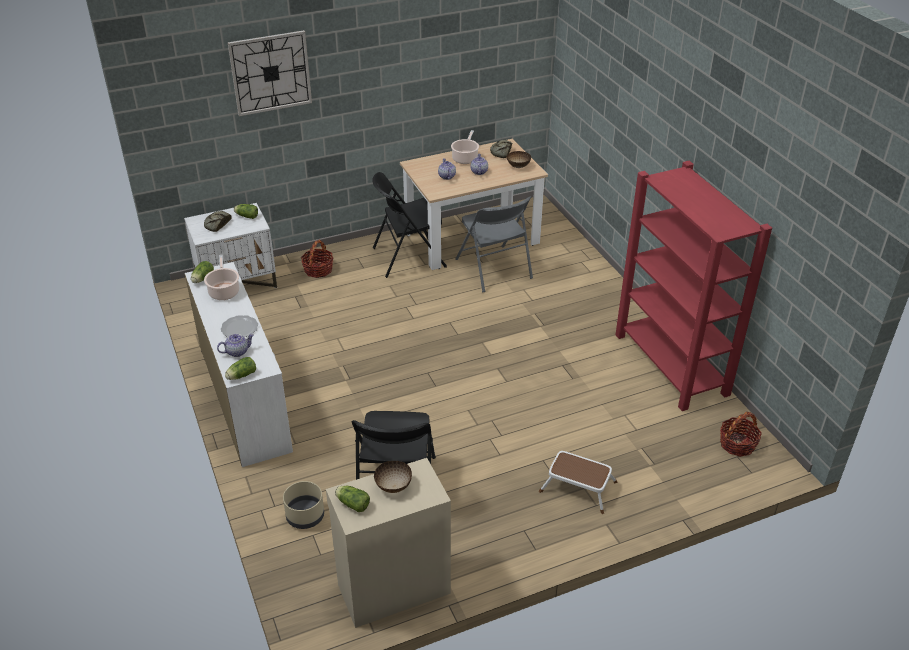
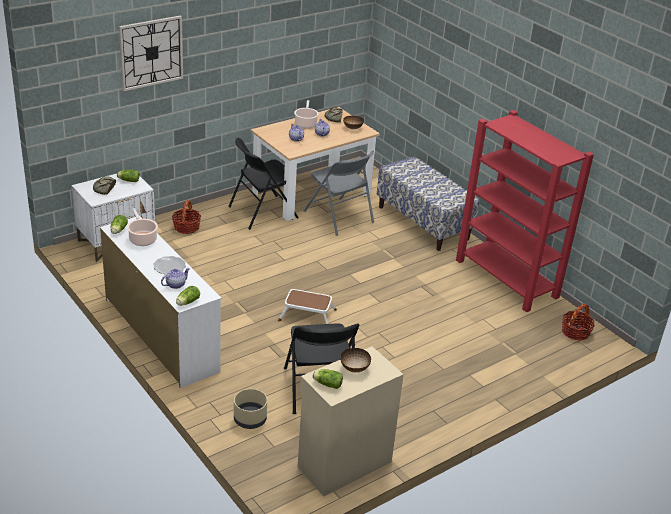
camera: 15 degrees left, 5 degrees down
(578, 486) = (464, 374): brown step ladder -> brown step ladder (307, 315)
(591, 283) = (423, 223): none -> bench

